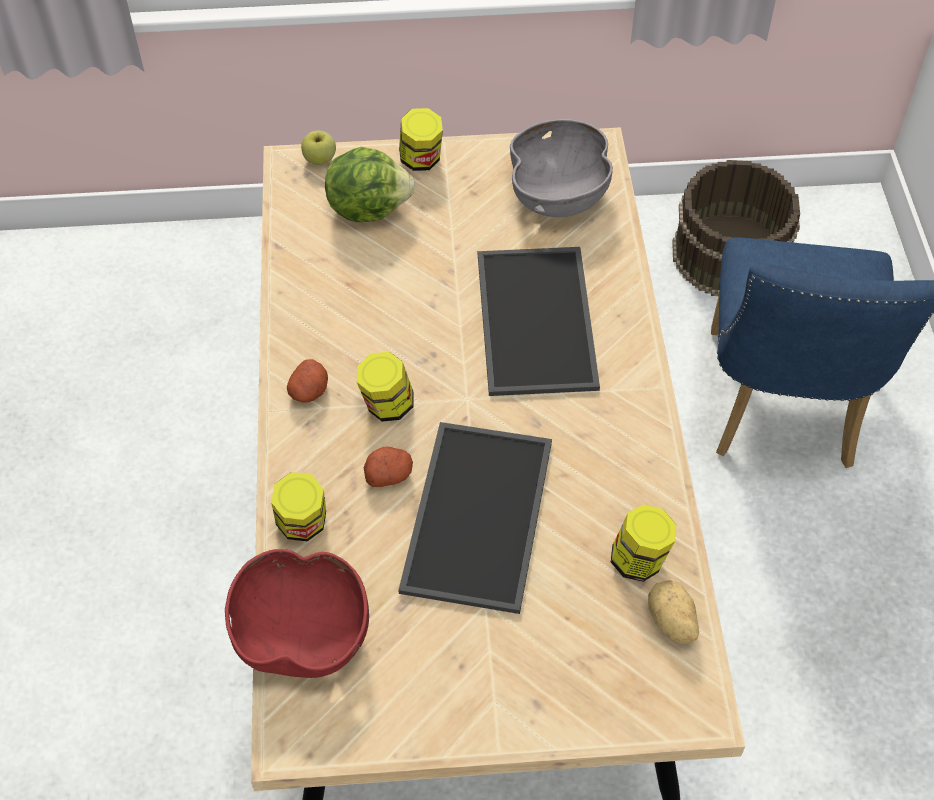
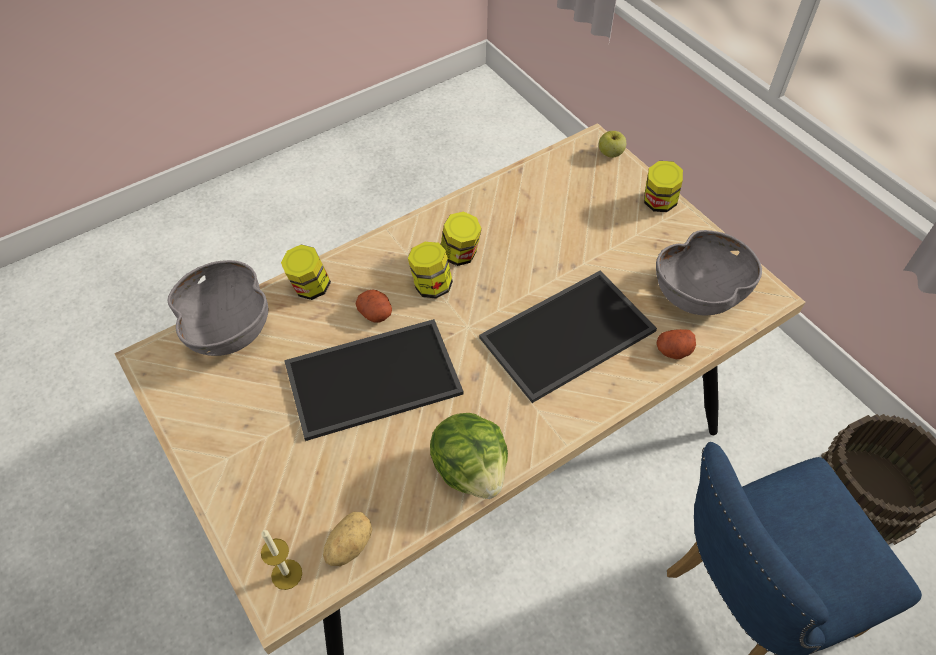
camera: 60 degrees right, 0 degrees up
(303, 634) = (228, 328): red bowl -> grey bowl
(309, 391) = (415, 241): potato -> potato (673, 351)
(368, 207) = (591, 196): lettuce -> lettuce (471, 469)
(639, 560) = (392, 498): jar -> jar (460, 255)
(674, 693) = (286, 574): none -> candle

